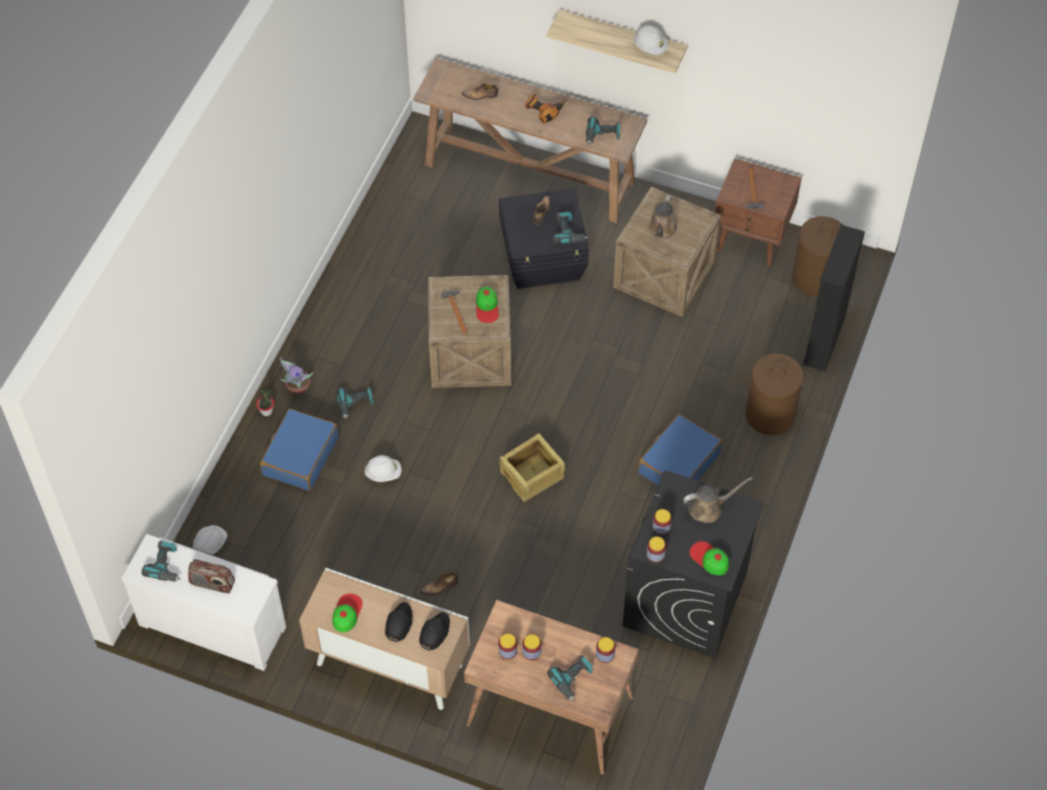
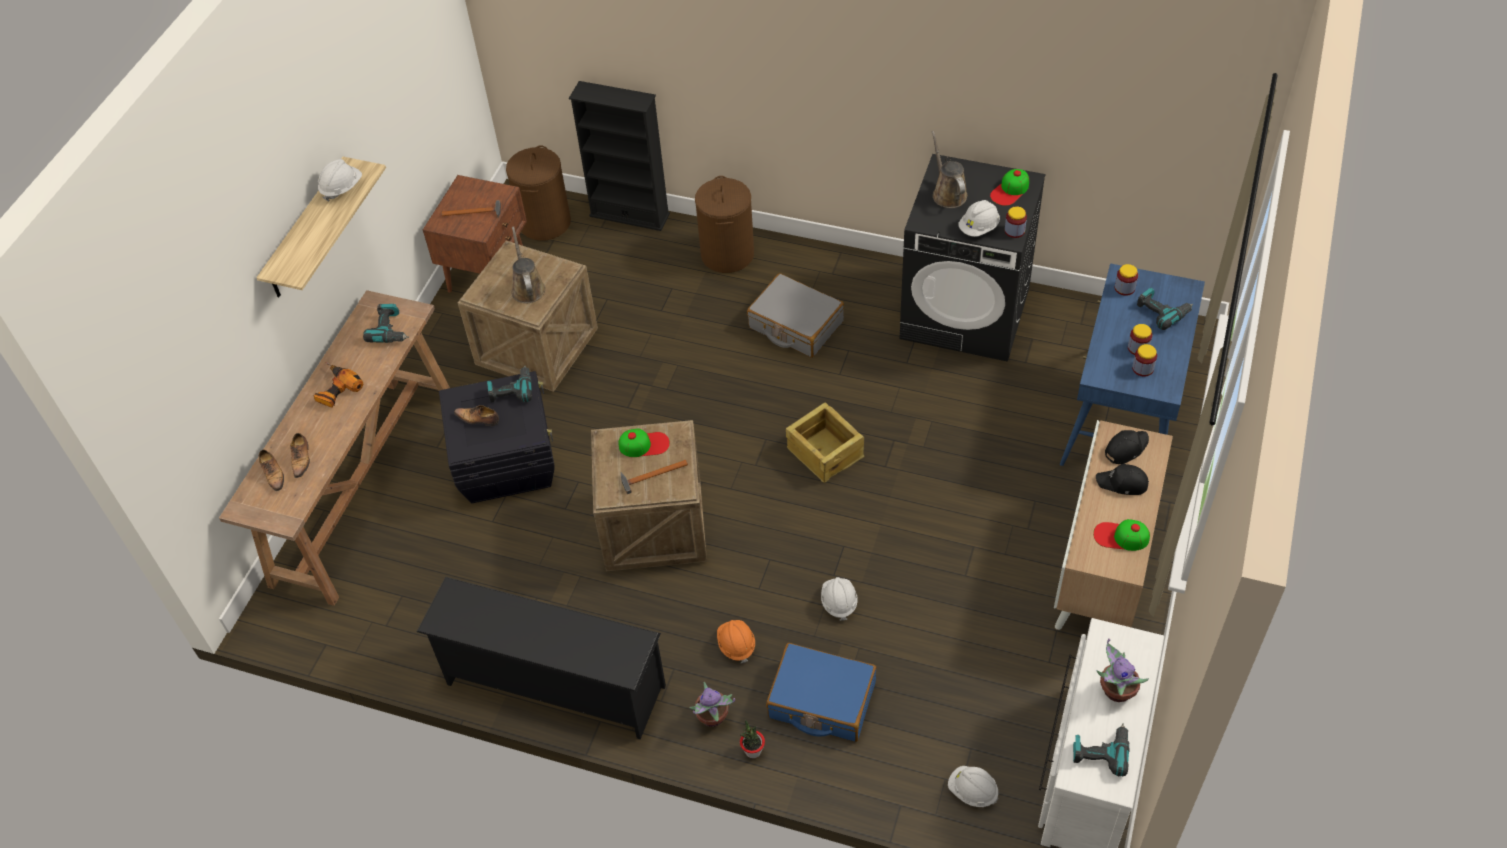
camera: 90 degrees left, 5 degrees down
(212, 584) = (1115, 690): radio -> potted plant
(338, 293) = (552, 686): none -> black shoe rack
(355, 405) = (736, 645): power drill -> orange hard hat
(434, 632) = (1125, 448): black cap -> black cap turned 120 degrees clockwise
(440, 587) = (989, 528): shoe -> shoe (273, 474)
(549, 711) = (1124, 417): brown desk -> blue desk
(661, 230) = (527, 288): brown watering can -> brown watering can turned 120 degrees counterclockwise
(661, 527) = (979, 228): jar -> white hard hat
(678, 463) = (795, 325): blue suitcase -> grey suitcase

